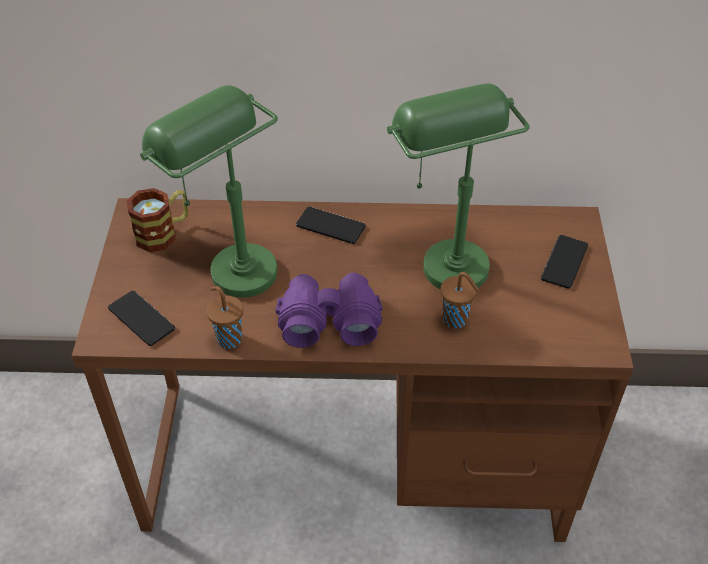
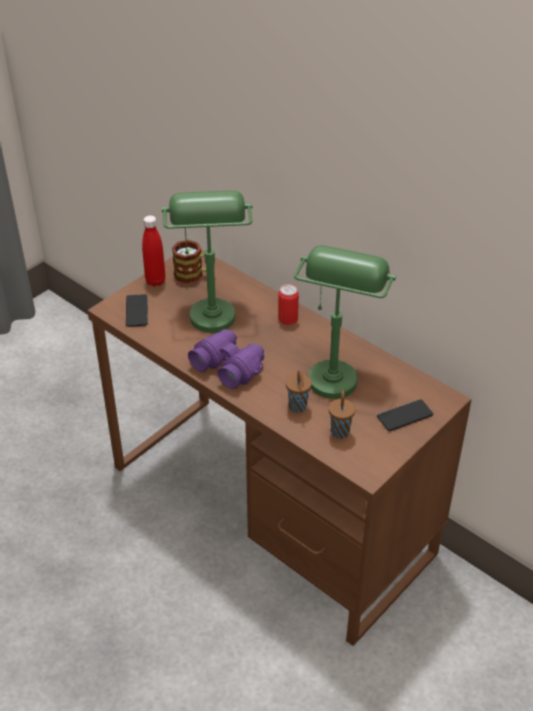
camera: 40 degrees right, 5 degrees down
(123, 268) = (155, 281): none -> red bottle
(228, 338) = (167, 345): brown cup -> brown cup (340, 431)
(330, 226) = (288, 319): phone -> can

